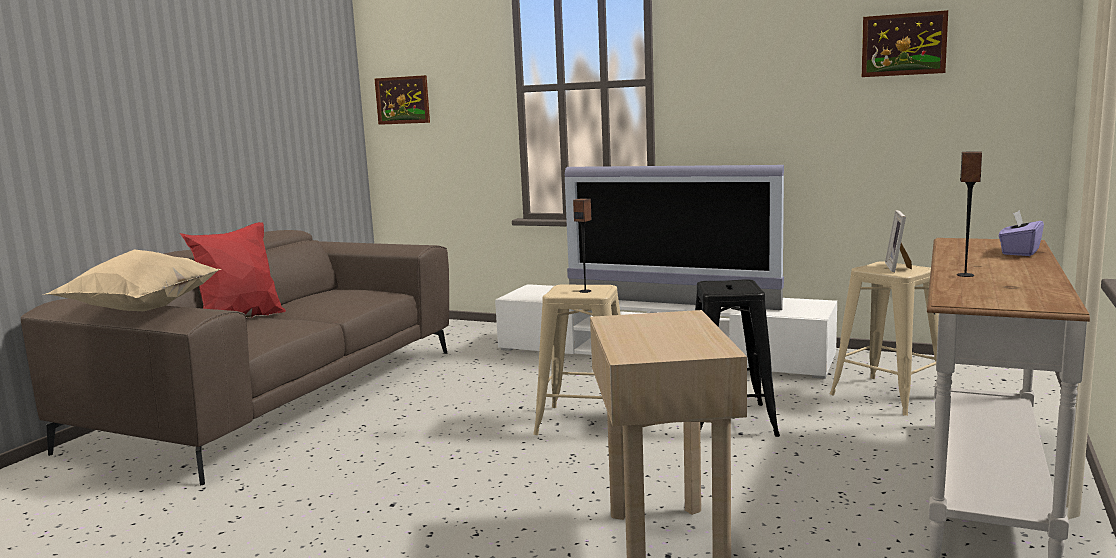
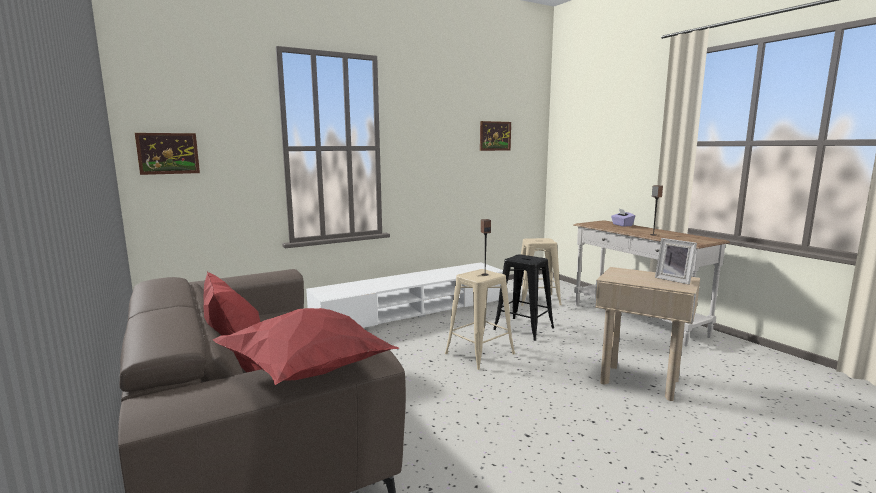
camera: 55 degrees left, 0 degrees up
(140, 312) = (308, 373): beige pillow -> red pillow
(670, 303) = (424, 279): television -> none
(899, 267) = (541, 240): picture frame -> picture frame (674, 279)

